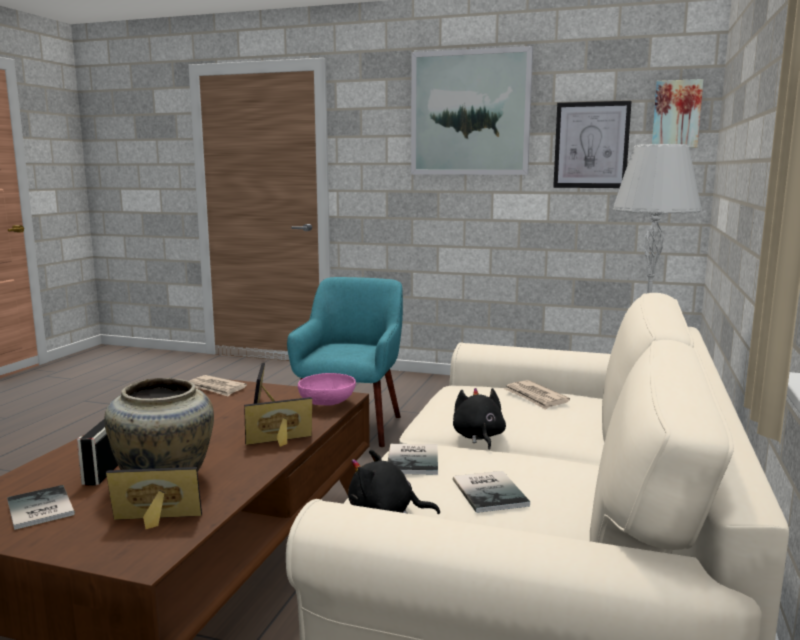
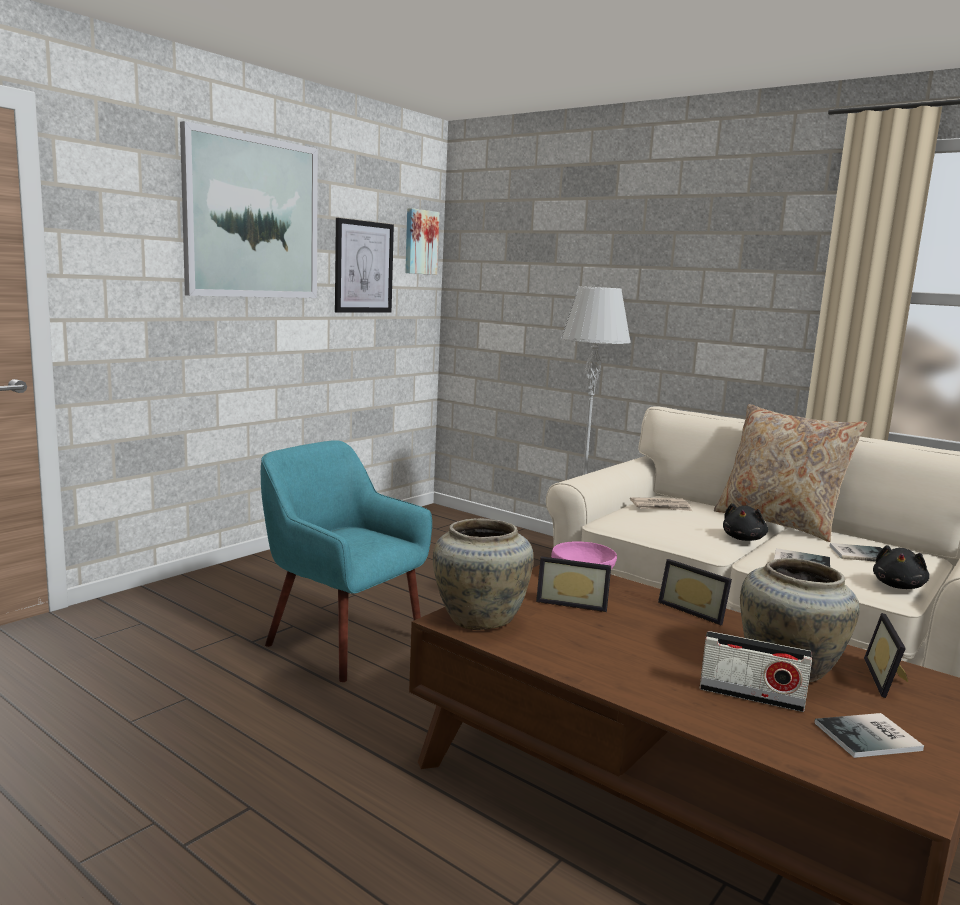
camera: 70 degrees left, 0 degrees up
(216, 388) = (479, 618): newspaper -> beige vase
(281, 443) = (695, 610): picture frame -> picture frame turned 45 degrees counterclockwise
(478, 437) = (743, 539): black plush toy -> black plush toy turned 75 degrees counterclockwise
(580, 451) = (779, 522): none -> beige pillow

